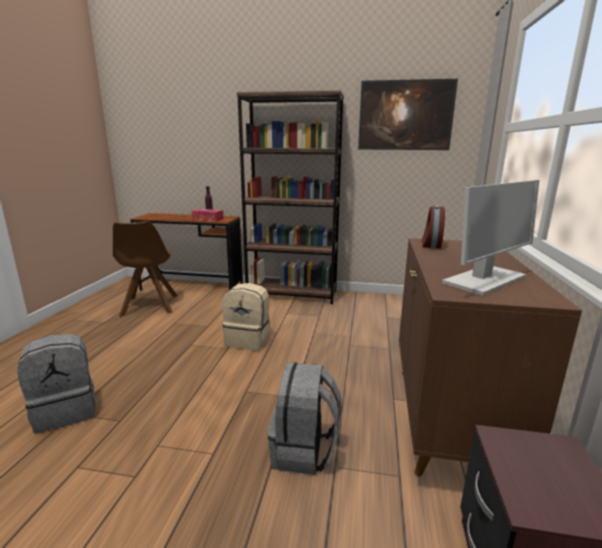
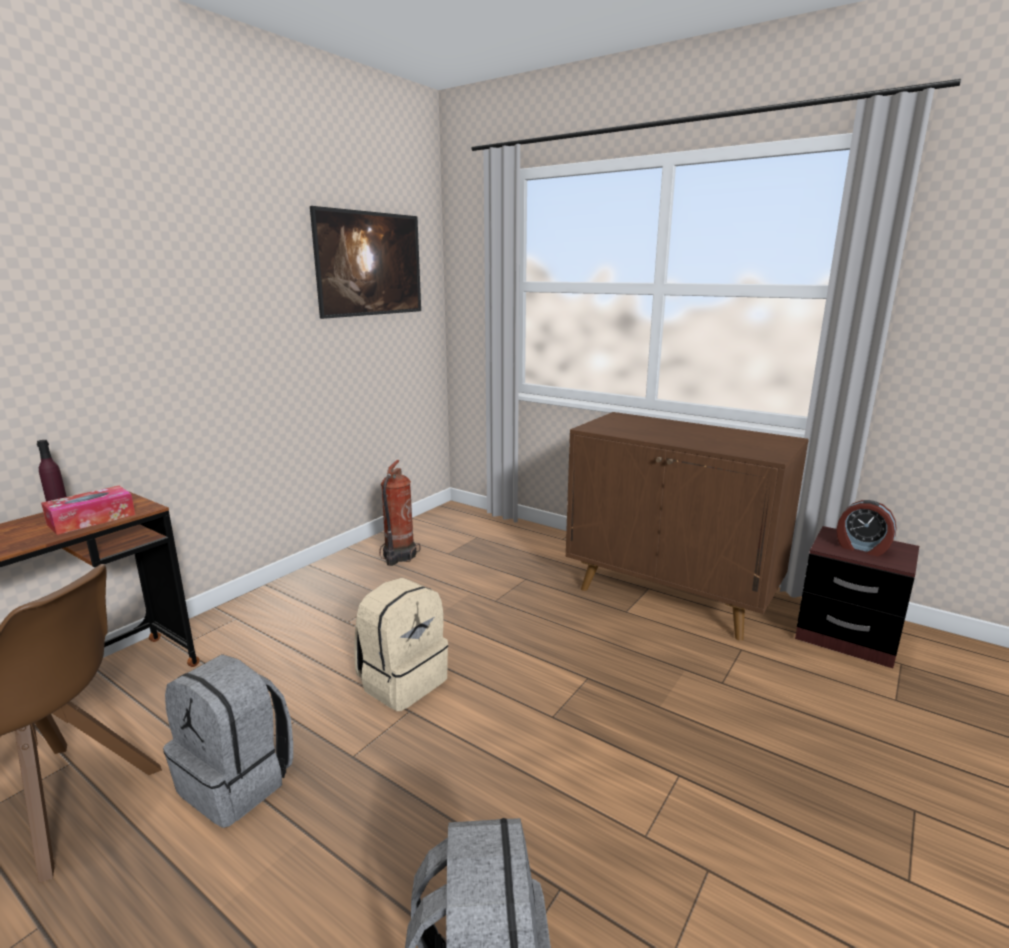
camera: 65 degrees left, 0 degrees up
(292, 294) = (281, 598): brown bookcase -> none
(304, 451) = (693, 696): grey backpack -> grey backpack (238, 782)
(363, 305) = (398, 556): none -> fire extinguisher
(430, 244) = (608, 429): alarm clock -> alarm clock (861, 548)
(484, 280) = (738, 441): monitor -> none

